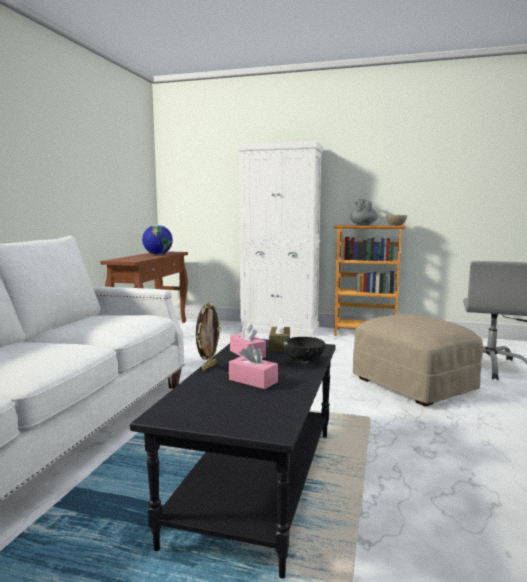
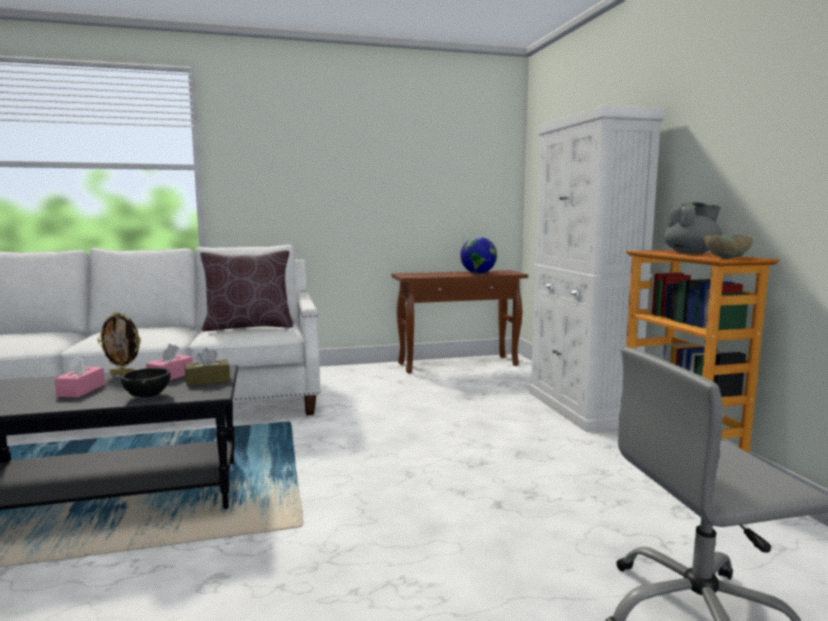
camera: 60 degrees right, 0 degrees up
(115, 320) = (248, 327): none -> brown pillow
(412, 384) = (467, 540): beige ottoman -> none

